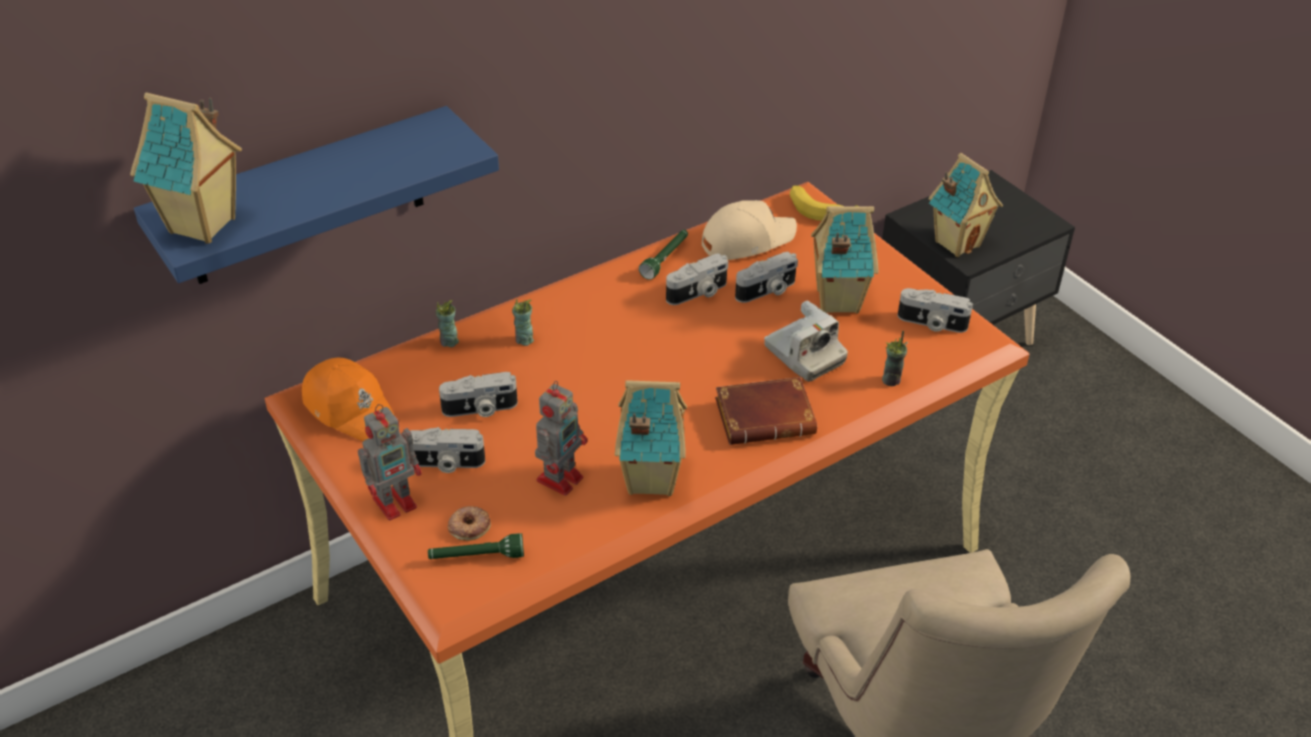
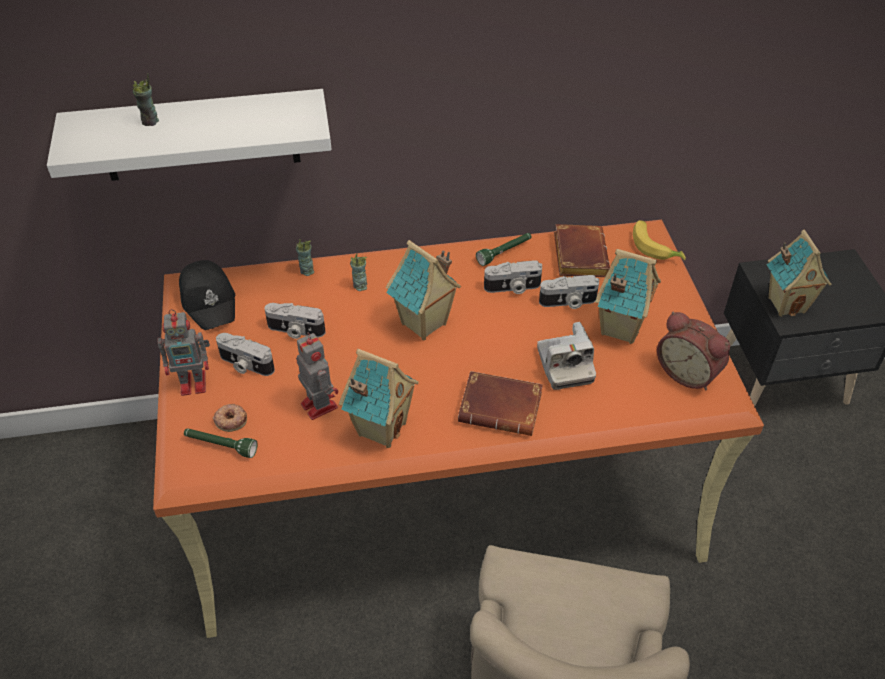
camera: 25 degrees right, 5 degrees up
(203, 226) = (88, 139): toy house -> toy house (424, 325)
(306, 198) = (199, 136): blue shelf -> white shelf
(350, 408) = (209, 300): orange cap -> black cap
(561, 477) = (318, 404): toy robot -> toy robot turned 90 degrees counterclockwise
(746, 240) = (578, 255): beige cap -> brown book
(891, 380) = (624, 410): cup -> cup (150, 121)
(931, 324) = (688, 372): camera -> alarm clock

